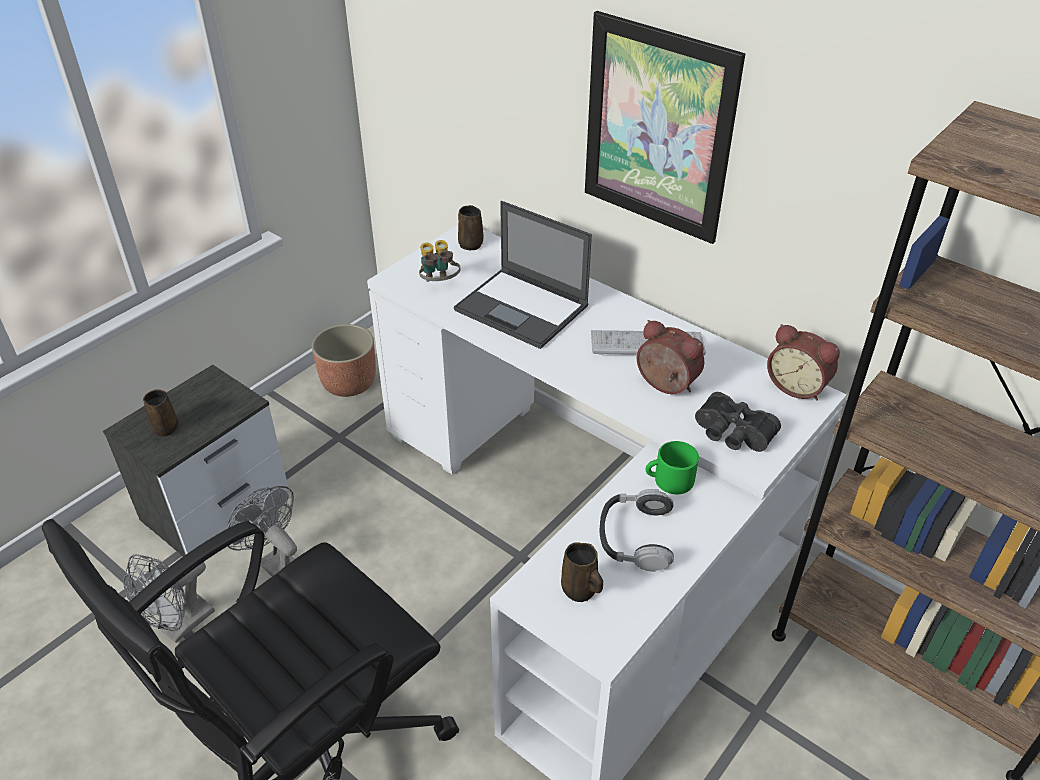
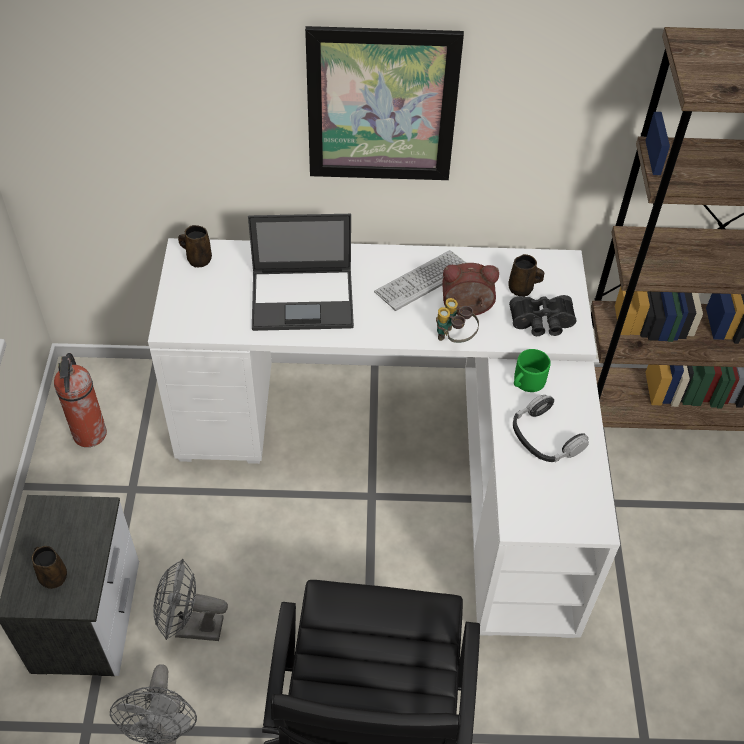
camera: 40 degrees left, 10 degrees up
(348, 383) = (89, 435): planter -> fire extinguisher
(439, 285) = (214, 313): binoculars -> binoculars (454, 338)
(580, 591) = (548, 497): brown mug -> brown mug (522, 289)
(797, 386) = (548, 260): alarm clock -> none

